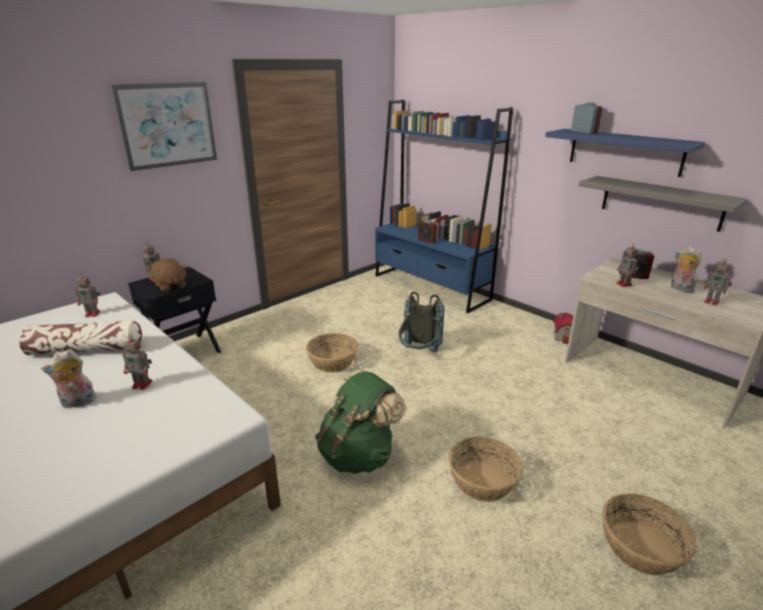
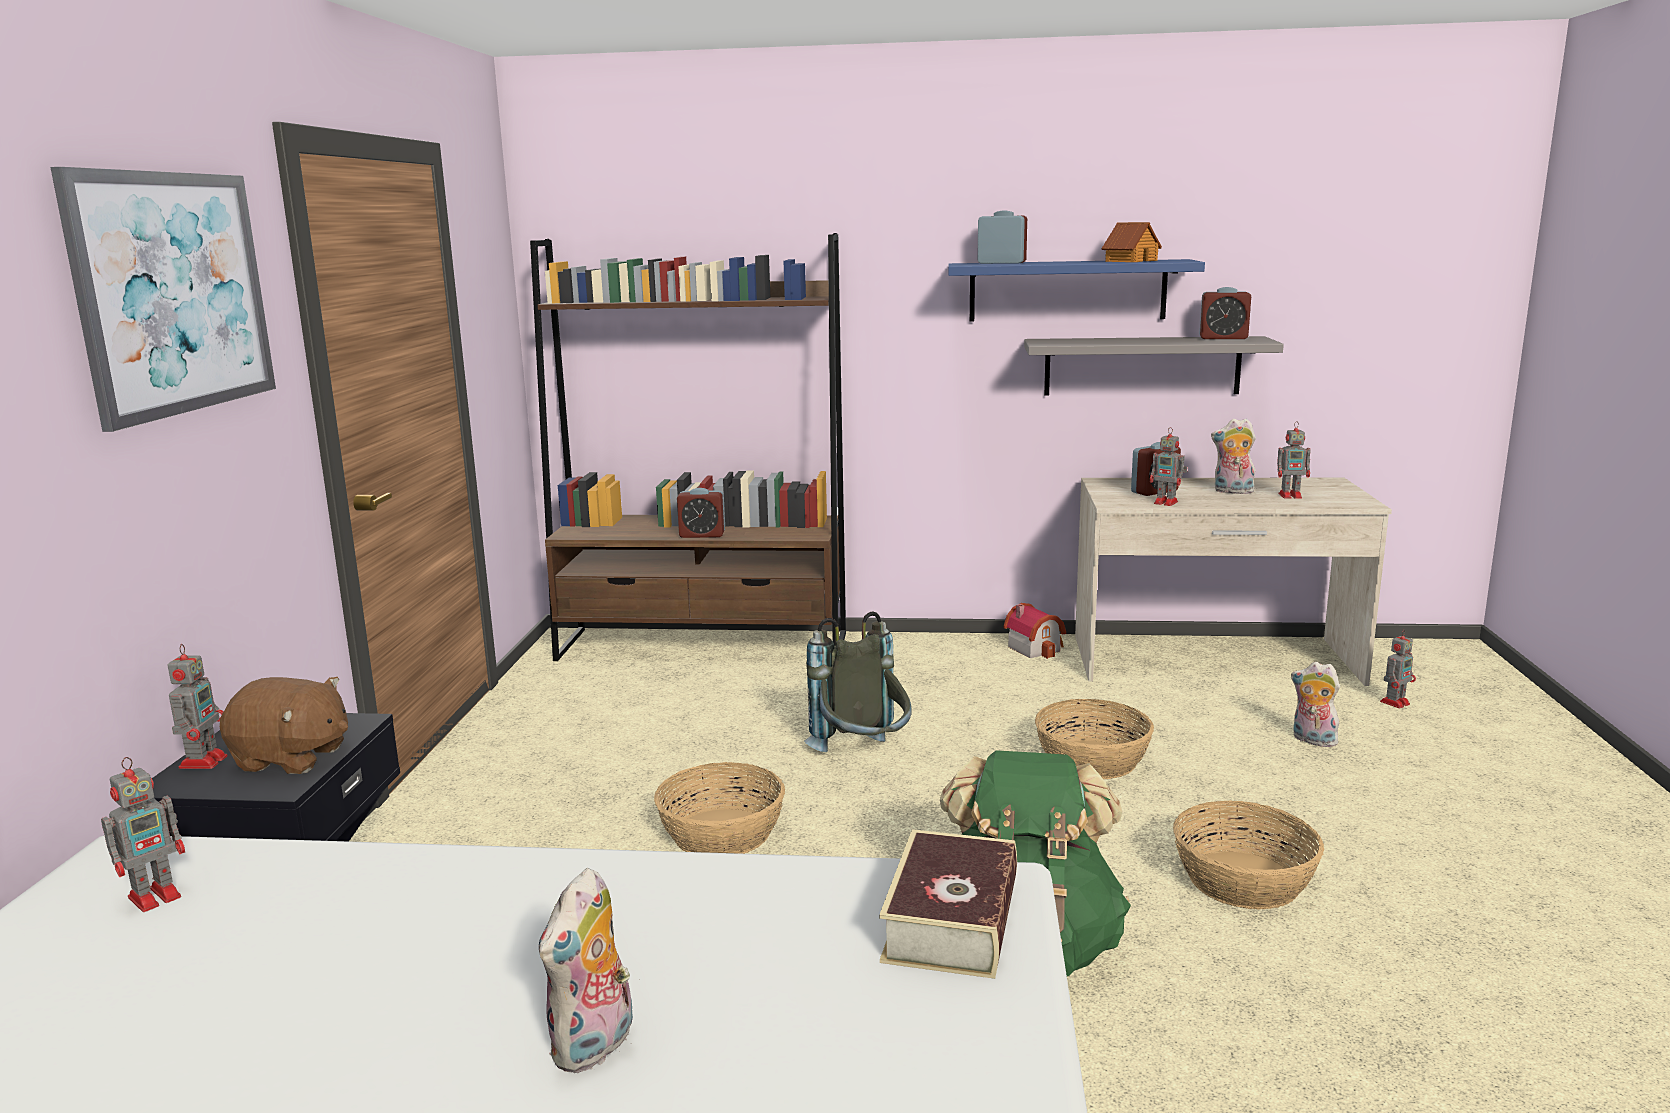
camera: 40 degrees left, 10 degrees down
(86, 350) = (341, 961): pillow -> none
(143, 384) = (677, 938): toy robot -> toy robot (1395, 702)
(202, 421) = (951, 921): none -> book
(431, 287) = (704, 647): blue bookcase -> brown bookcase
(633, 440) = (1312, 740): none -> plush toy
(640, 547) = (1502, 853): basket -> basket (1092, 760)
(655, 139) = (1130, 261): none -> toy house
(710, 195) = (1223, 338): none -> alarm clock

